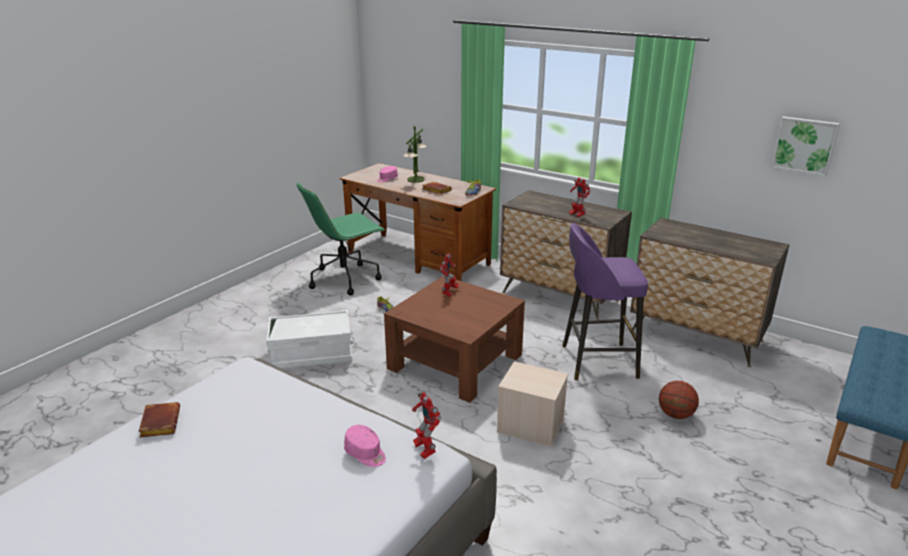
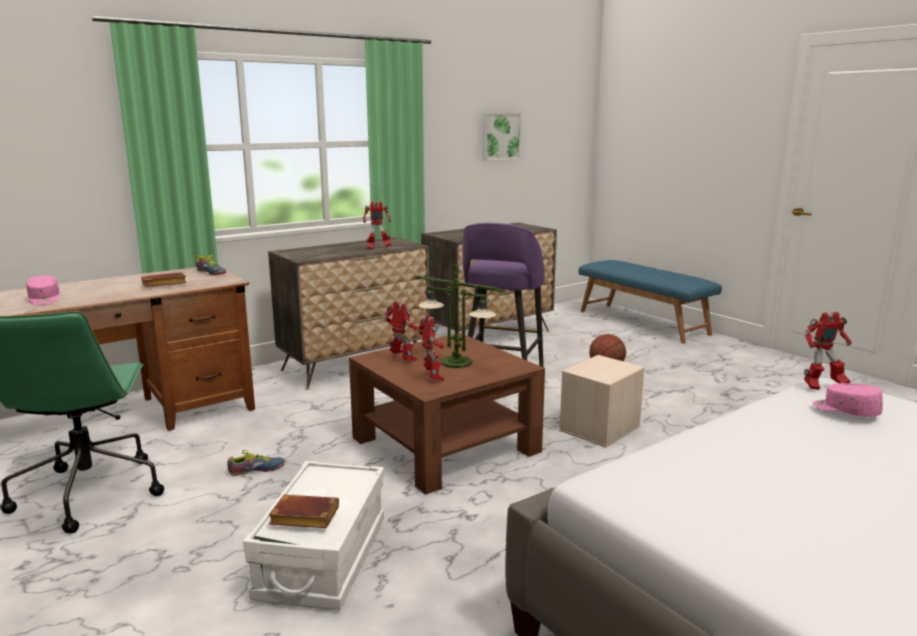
camera: 70 degrees left, 10 degrees down
(159, 423) = (799, 574): brown book -> brown book (302, 518)
(366, 453) = (845, 411): pink cap -> pink cap turned 105 degrees counterclockwise
(415, 180) = (91, 288): table lamp -> table lamp (457, 362)
(423, 308) = (433, 378): none -> toy robot

